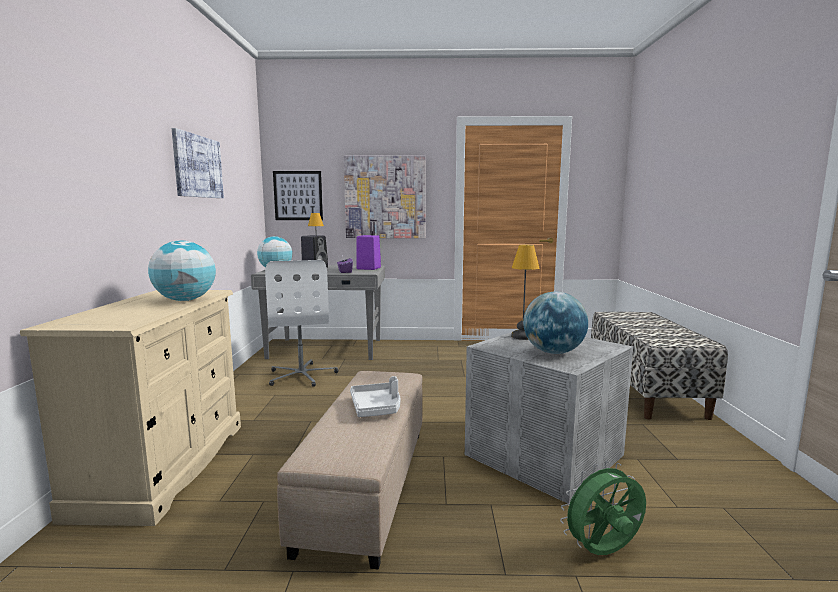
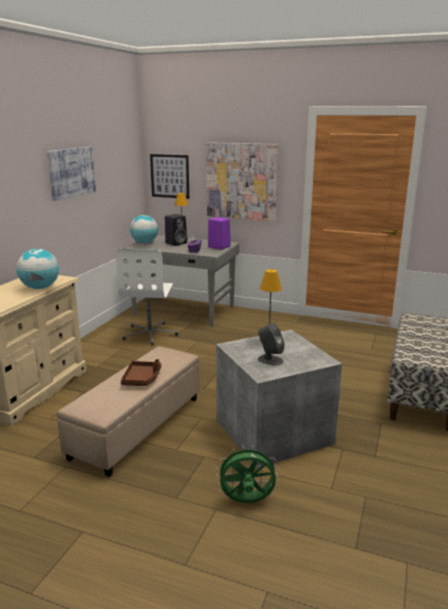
camera: 20 degrees right, 10 degrees up
(376, 407) = (142, 379): grey tray -> brown tray
(553, 352) = (270, 360): globe -> grey speaker

